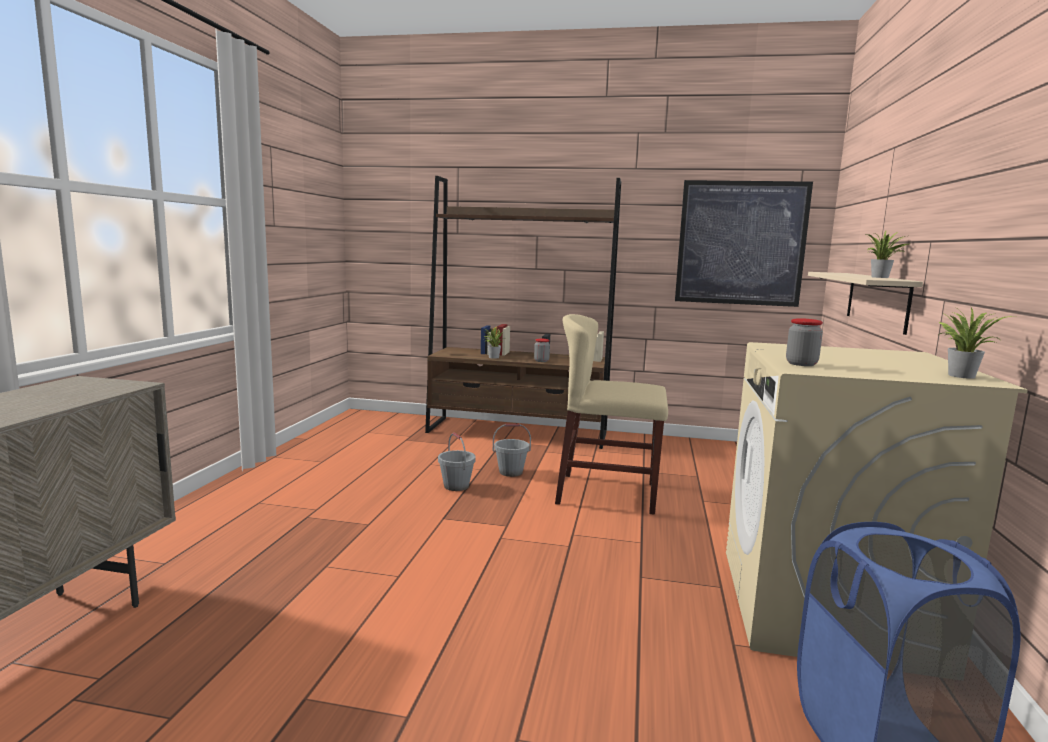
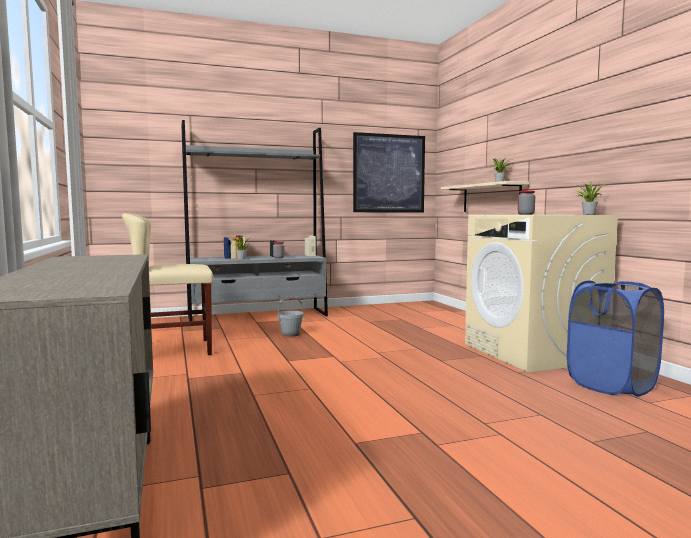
camera: 30 degrees left, 5 degrees down
(456, 486) = (267, 346): grey bucket -> none
(518, 432) = (258, 316): brown bookcase -> grey bookcase
(607, 493) = (365, 333): beige chair -> beige chair (172, 350)

